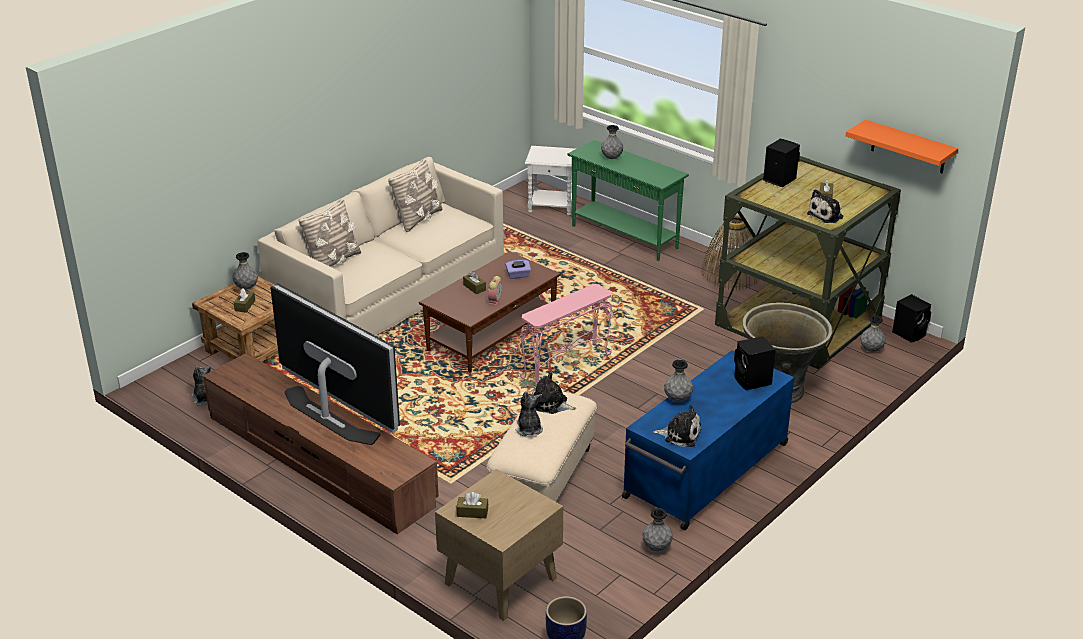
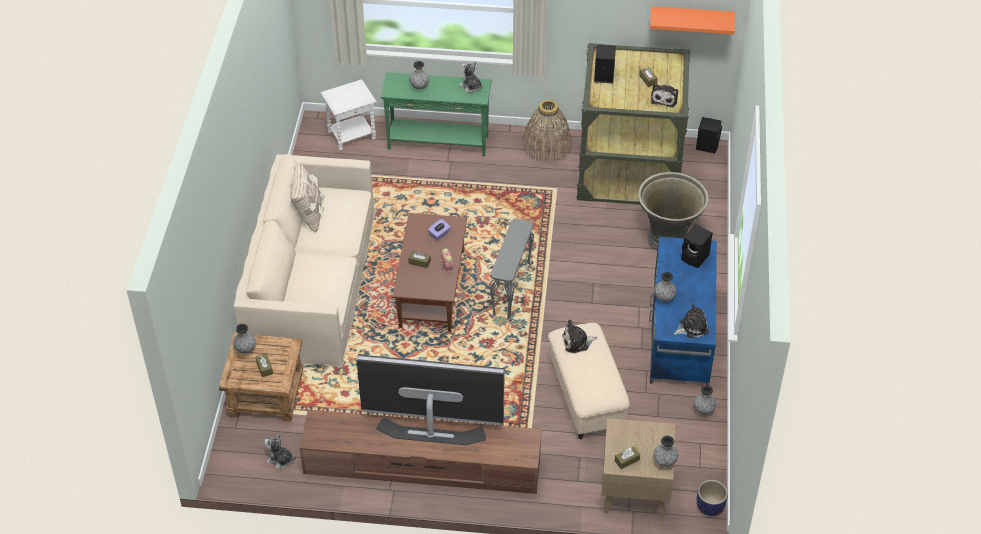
camera: 35 degrees left, 15 degrees up
(333, 262) = (290, 291): beige pillow -> none
(528, 429) = (584, 371): plush toy -> plush toy (471, 87)
(566, 366) = (511, 290): pink side table -> grey side table
(871, 350) = (695, 173): grey vase -> grey vase (664, 462)

